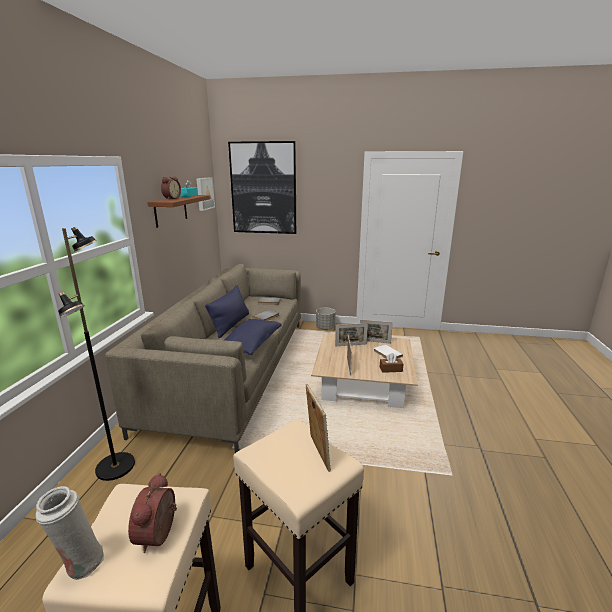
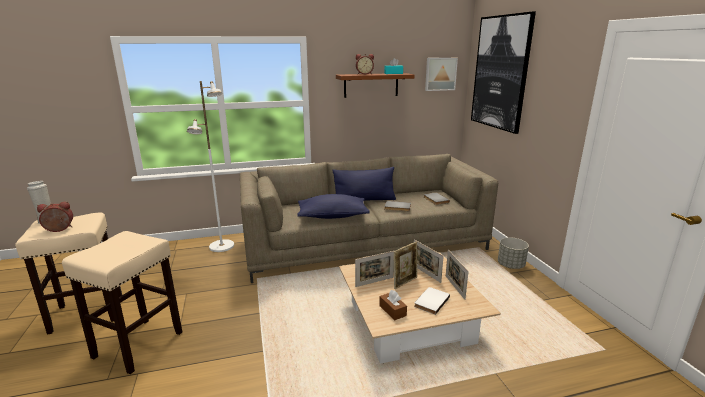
camera: 65 degrees right, 0 degrees up
(116, 467) = (222, 246): black floor lamp -> white floor lamp
(317, 452) = (121, 253): picture frame -> picture frame (405, 282)

